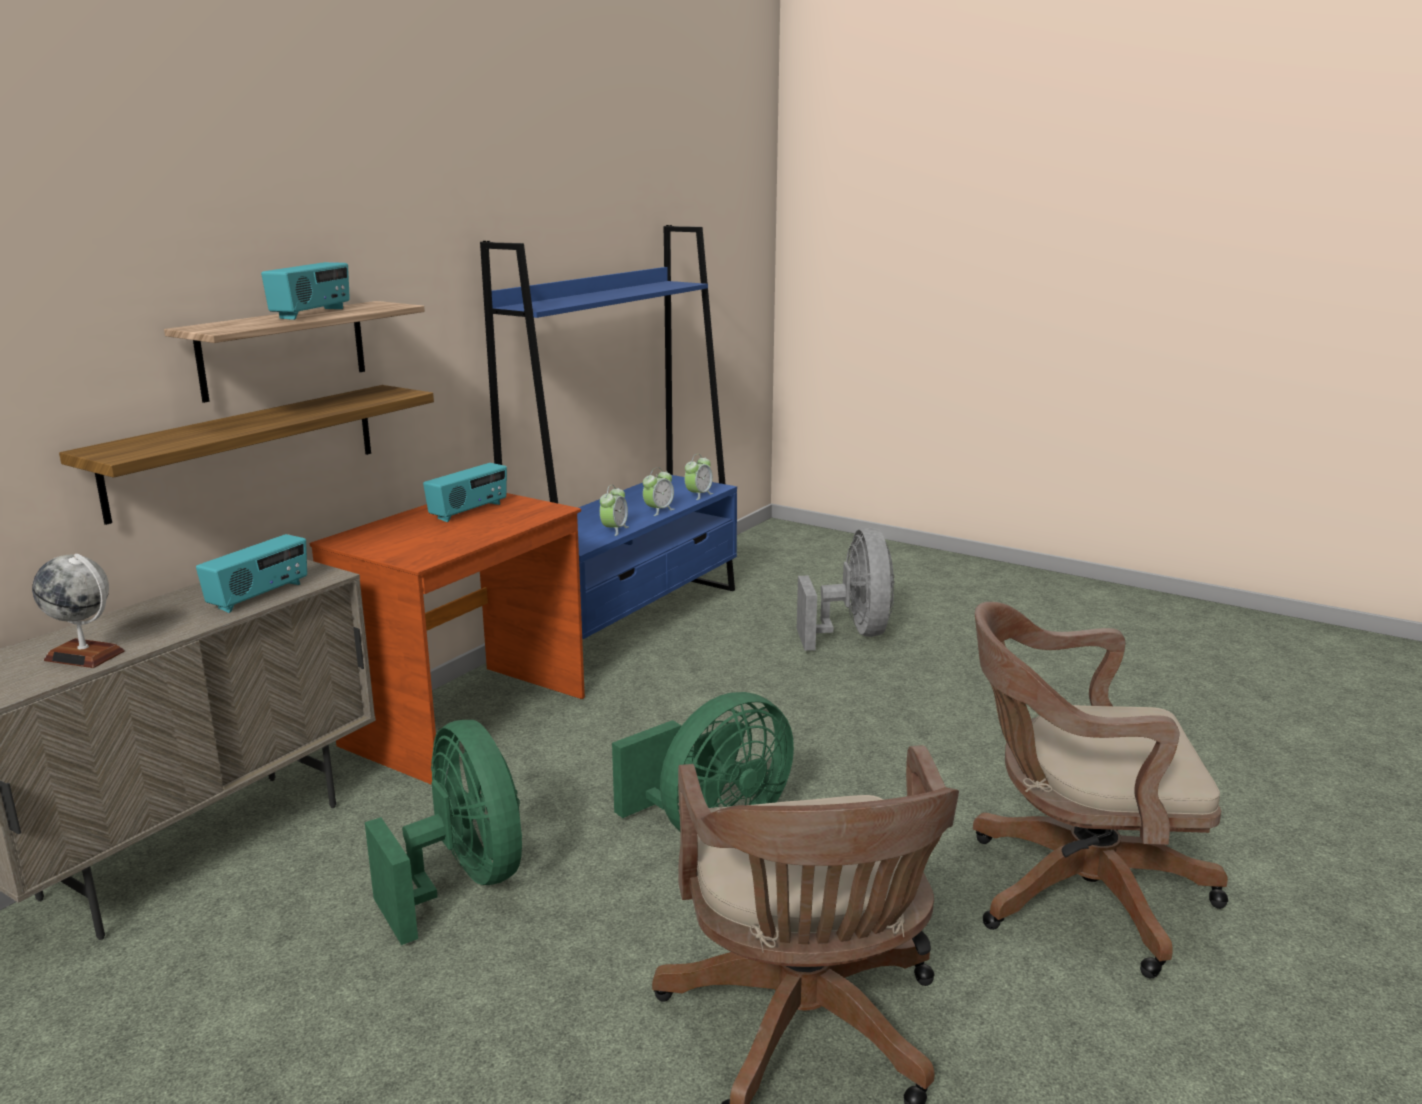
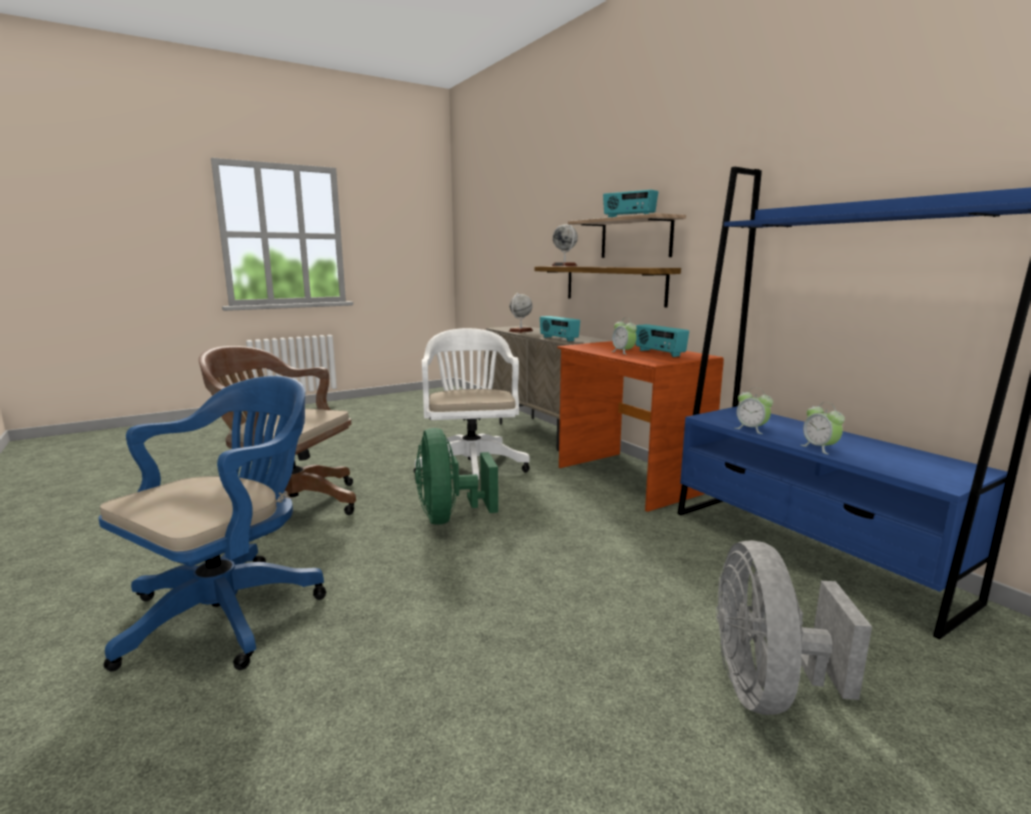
camera: 115 degrees right, 5 degrees down
(158, 442) = (564, 266): none -> globe
(462, 882) = (471, 465): green fan -> white office chair
(698, 495) = (894, 470): alarm clock -> alarm clock (623, 352)
(853, 634) = (767, 689): grey fan -> grey fan turned 75 degrees clockwise
(1073, 892) = (231, 610): brown office chair -> blue office chair

